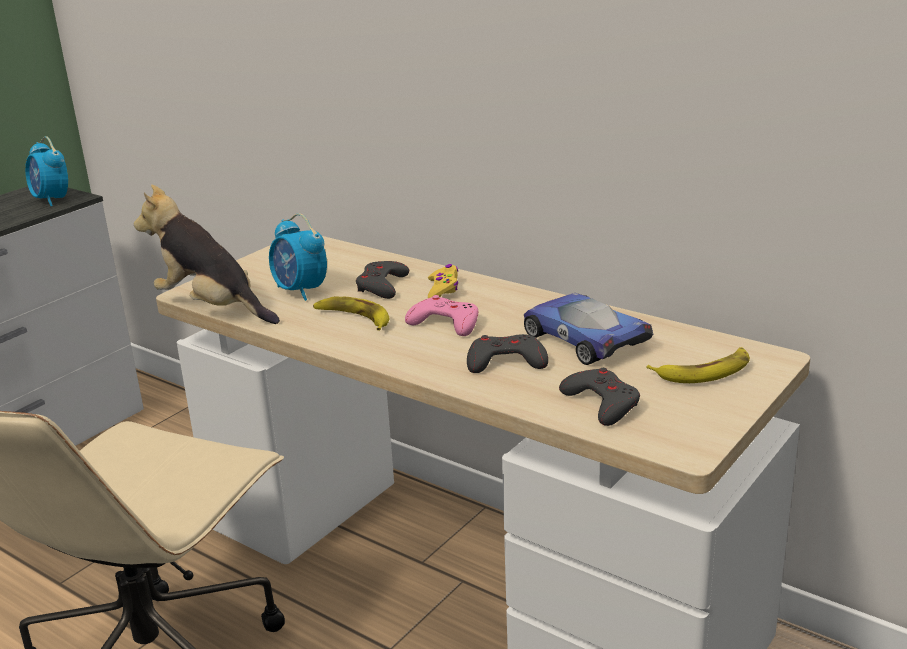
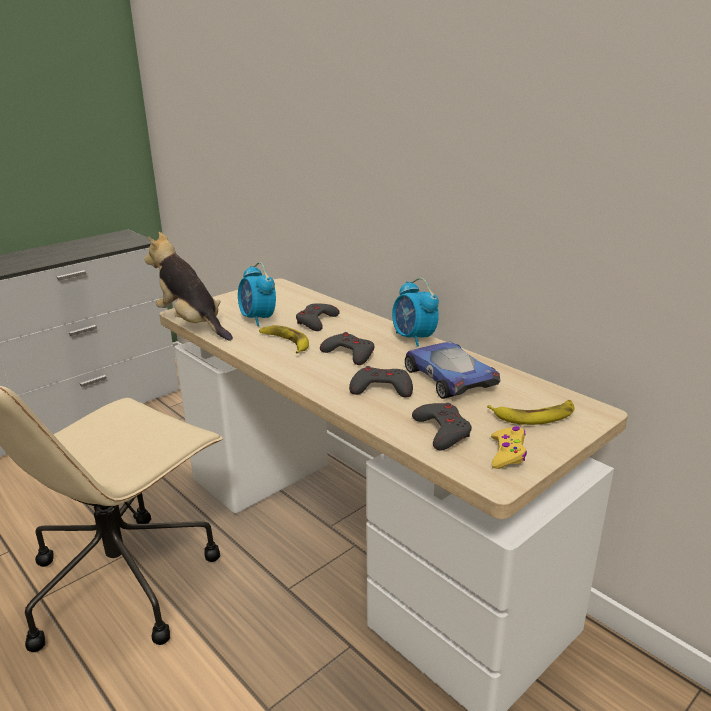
camera: 10 degrees right, 0 degrees up
(52, 200) = (125, 241): alarm clock -> alarm clock (413, 338)
(443, 289) = (359, 328): yellow game controller -> yellow game controller (507, 453)
(445, 323) = (349, 353): pink game controller -> grey game controller

